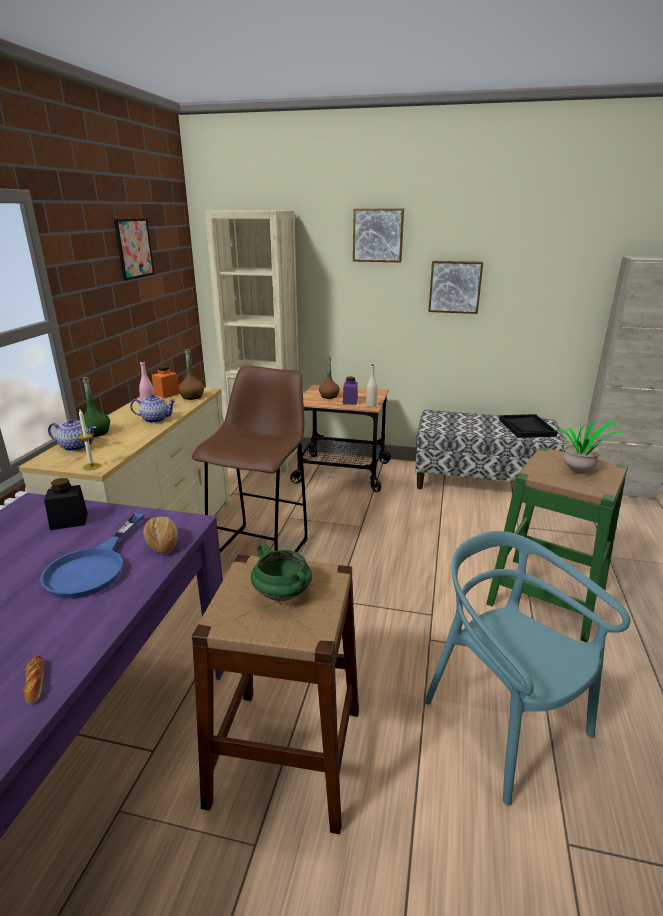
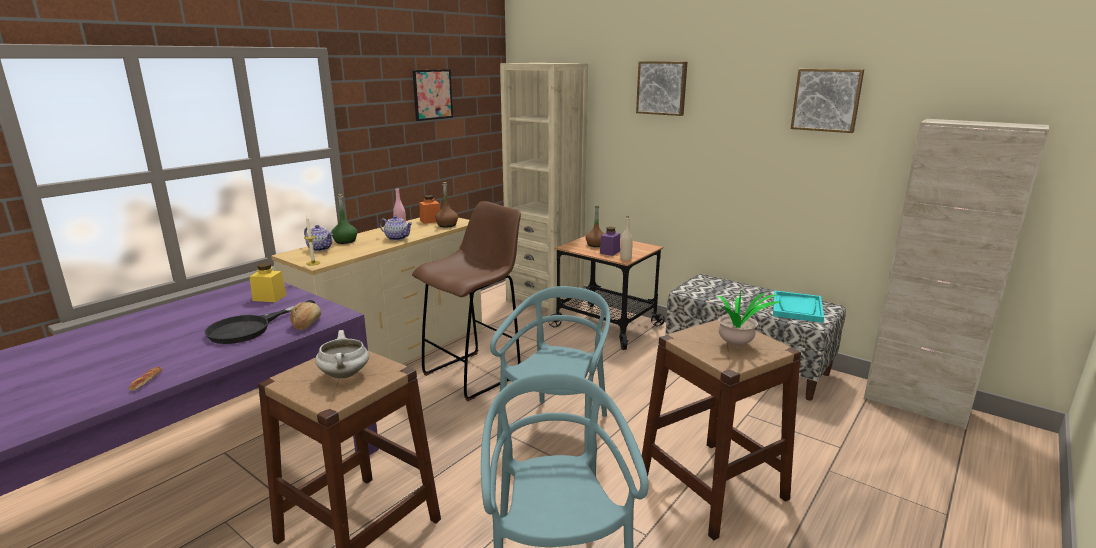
camera: 25 degrees right, 5 degrees down
(69, 521) = (269, 297): black jar -> yellow jar
(93, 567) = (249, 328): blue frying pan -> black frying pan
(283, 594) = (345, 375): green cooking pot -> white cooking pot
(388, 586) = (557, 432): none -> turquoise chair
(455, 287) = (736, 144): picture -> picture (826, 100)
(527, 427) = (797, 308): black tray -> turquoise tray
(547, 596) = (712, 486): green stool -> brown stool

